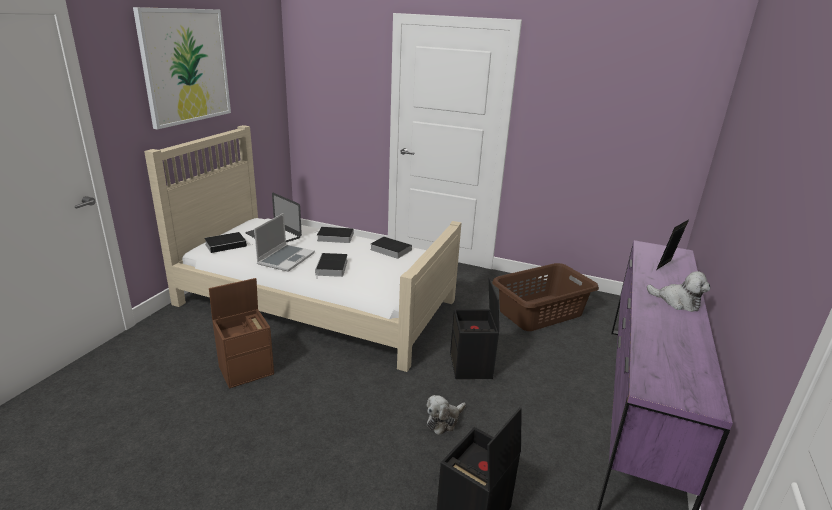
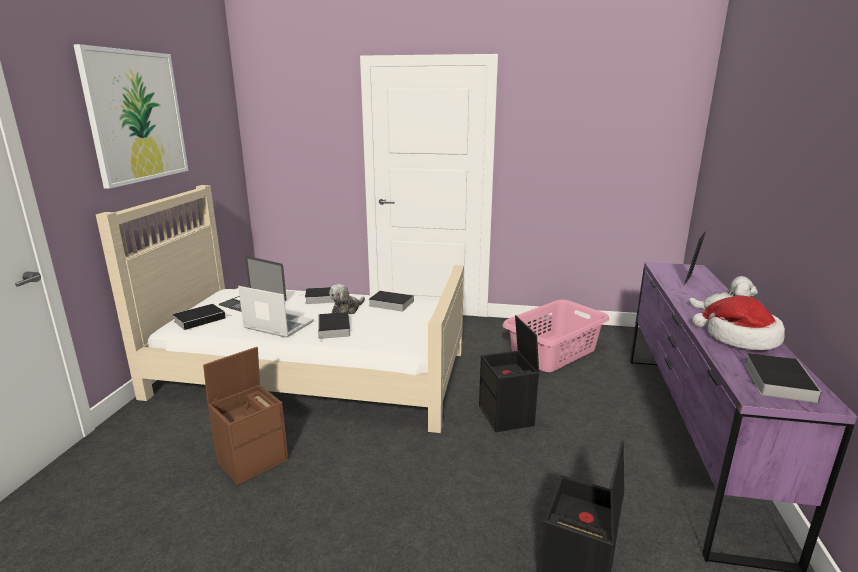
camera: 10 degrees left, 5 degrees down
(286, 258) = (277, 325): laptop -> laptop turned 75 degrees counterclockwise
(444, 421) = (501, 479): plush toy -> plush toy (347, 310)
(539, 312) = (552, 352): brown laundry basket -> pink laundry basket
(673, 331) = (739, 338): none -> hat
(680, 378) = (777, 380): none -> book

